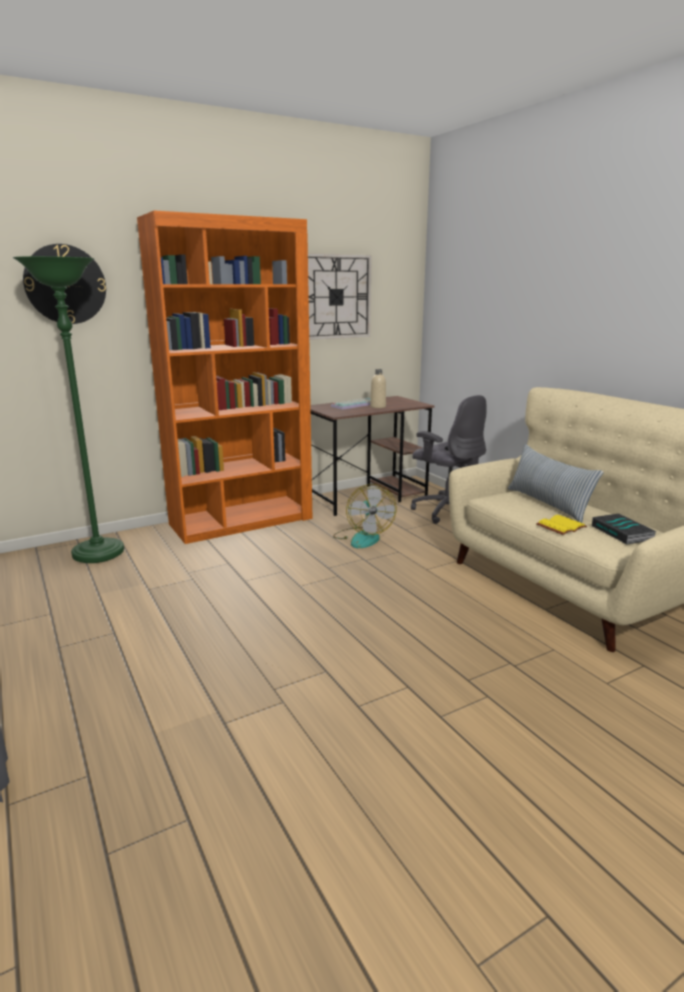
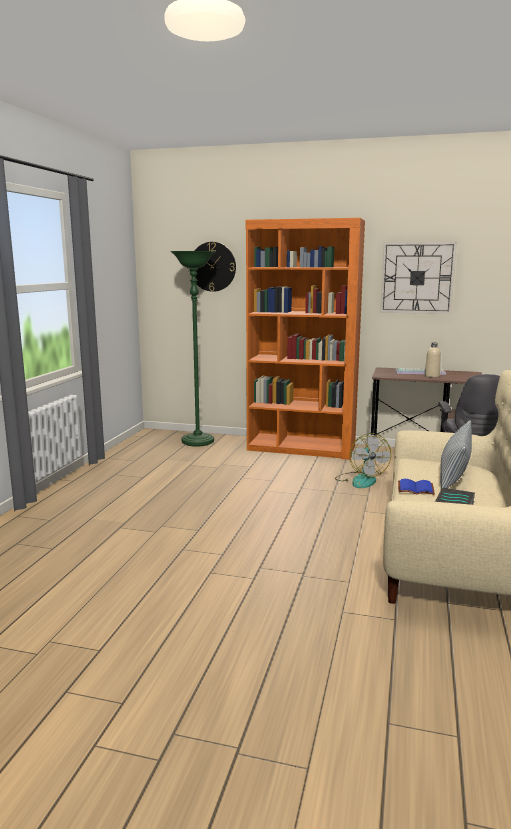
camera: 45 degrees right, 5 degrees down
(362, 537) = (360, 480): fan -> fan turned 45 degrees counterclockwise
(560, 526) = (416, 488): yellow book -> blue book

